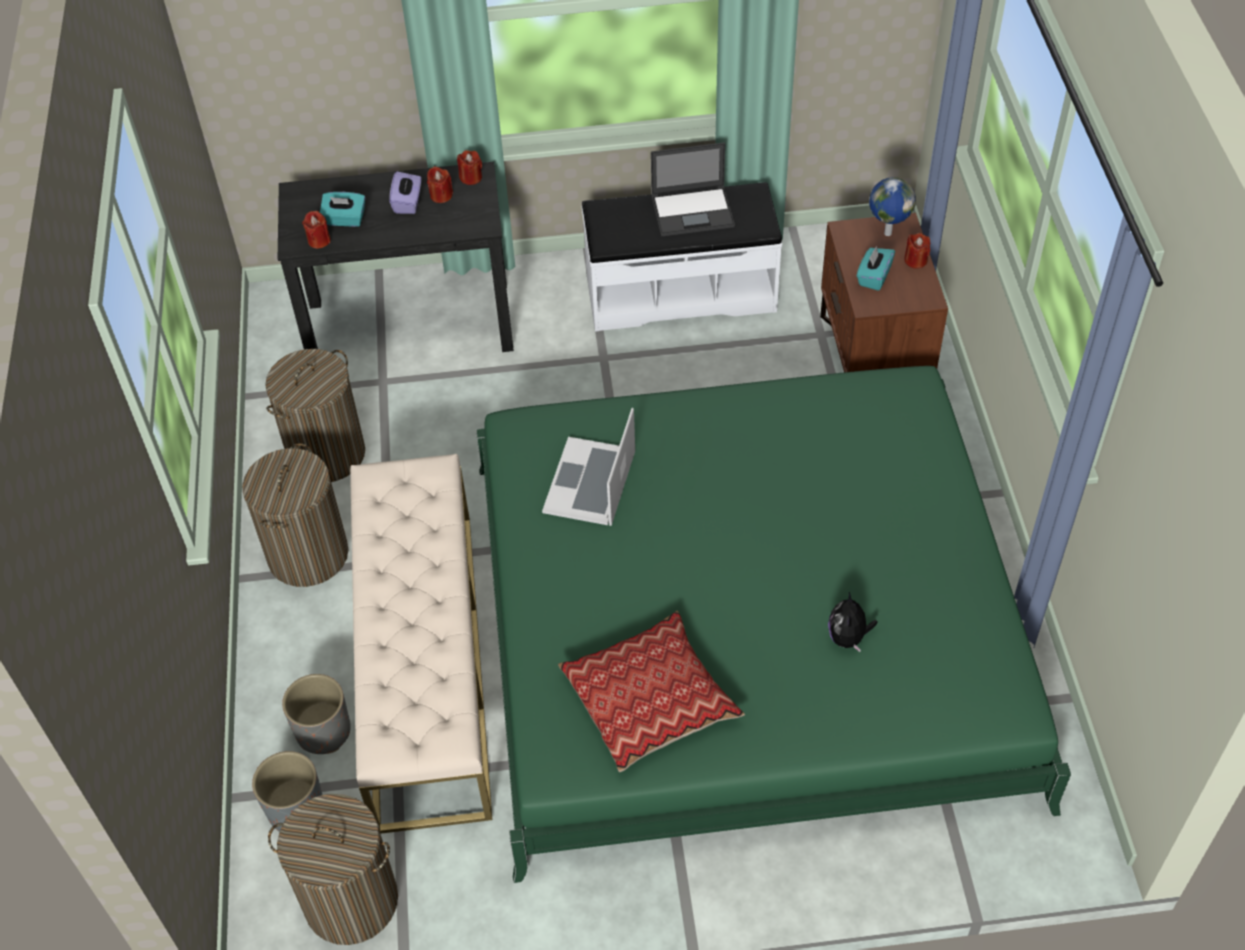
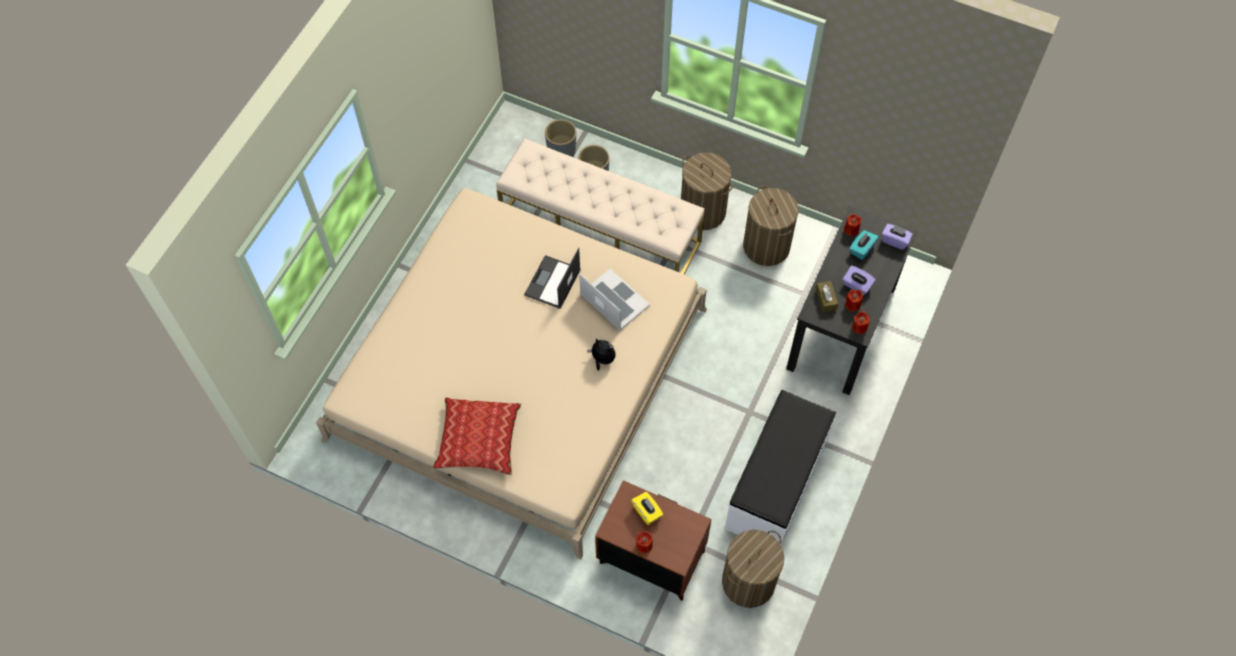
camera: 120 degrees right, 10 degrees up
(309, 196) = (895, 240): none -> purple tissue box
(351, 900) = (503, 152): laundry basket -> laundry basket (748, 581)
(451, 221) = (826, 299): none -> brown tissue box
(650, 700) = (473, 258): pillow -> pillow (478, 440)
(693, 211) = (785, 466): laptop -> laptop (552, 283)
(745, 628) = (519, 373): green bed -> beige bed
(848, 638) = (439, 354): plush toy -> plush toy (602, 359)
(873, 277) = (647, 512): turquoise tissue box -> yellow tissue box
(887, 233) = (678, 545): globe -> none

